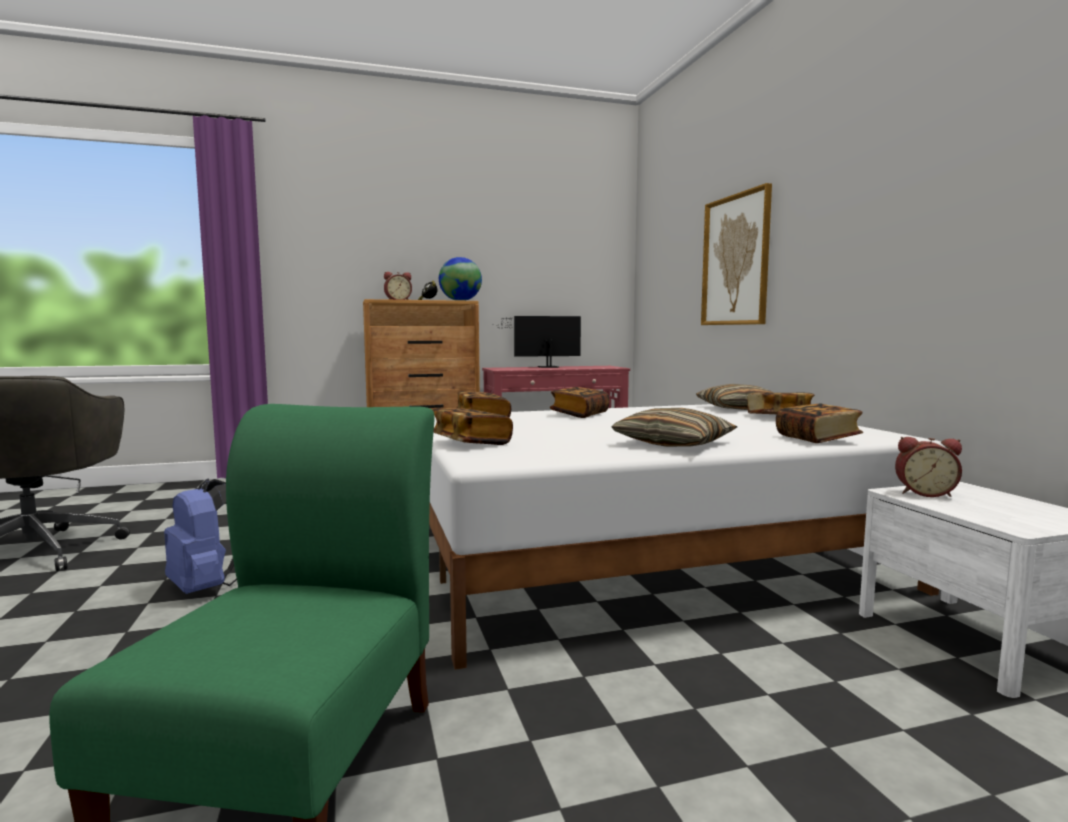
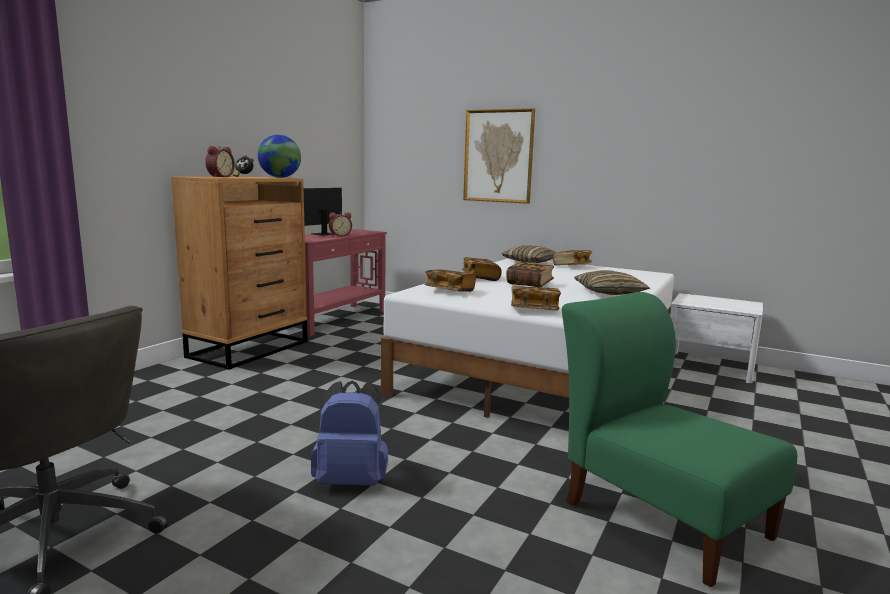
camera: 45 degrees left, 5 degrees up
(817, 439) = (640, 279): book -> book (529, 284)
(924, 493) = (690, 301): alarm clock -> alarm clock (340, 235)

